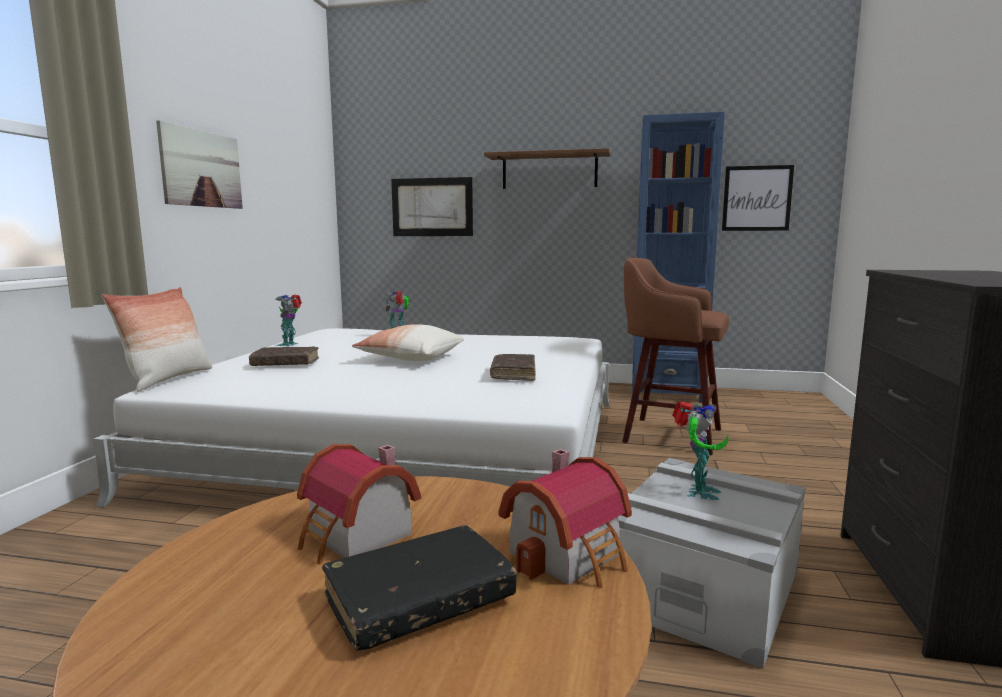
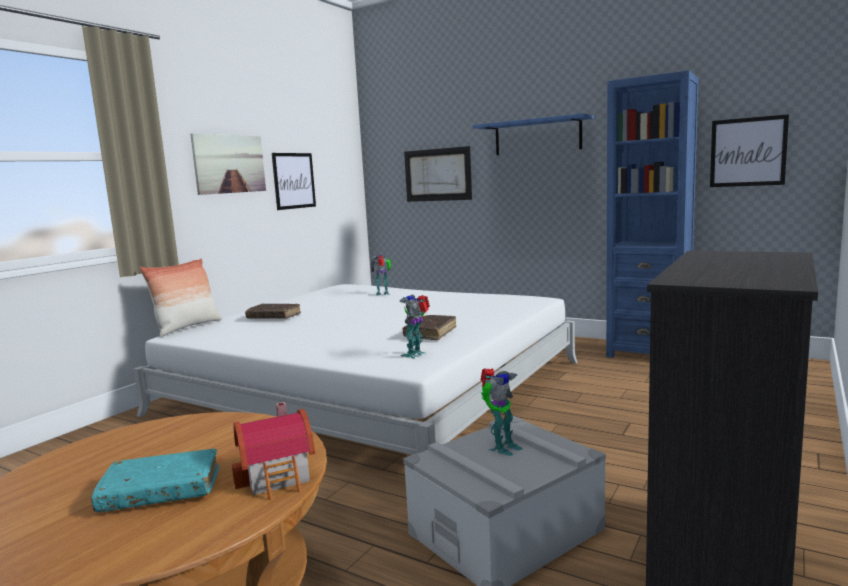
camera: 20 degrees right, 0 degrees up
(270, 200) = (294, 180): none -> picture
(290, 344) = (294, 300): toy robot -> toy robot (416, 354)
(356, 537) = (172, 450): toy house -> none
(410, 358) = (367, 315): pillow -> none
(419, 600) = (161, 491): black book -> turquoise book
(549, 171) = (537, 136): brown shelf -> blue shelf
(668, 435) = (608, 395): brown stool -> none

